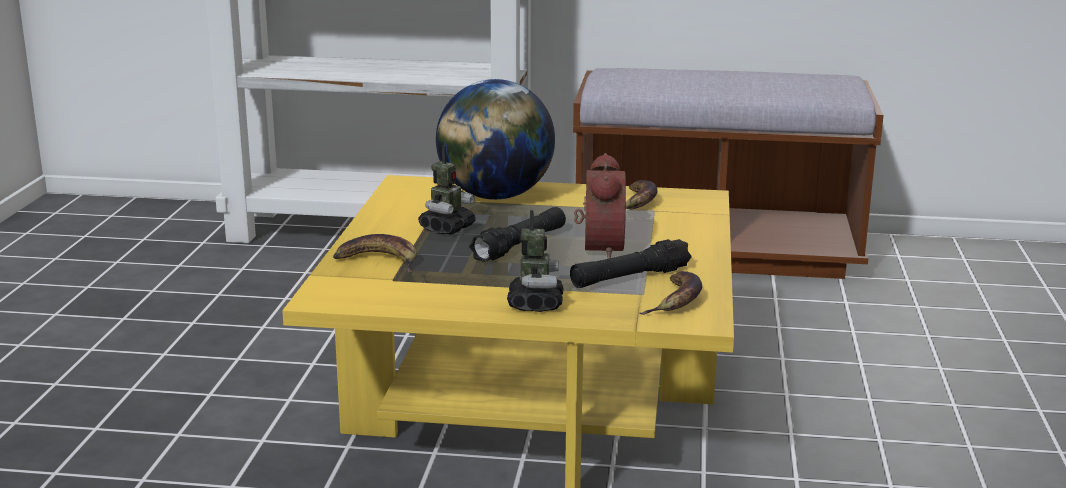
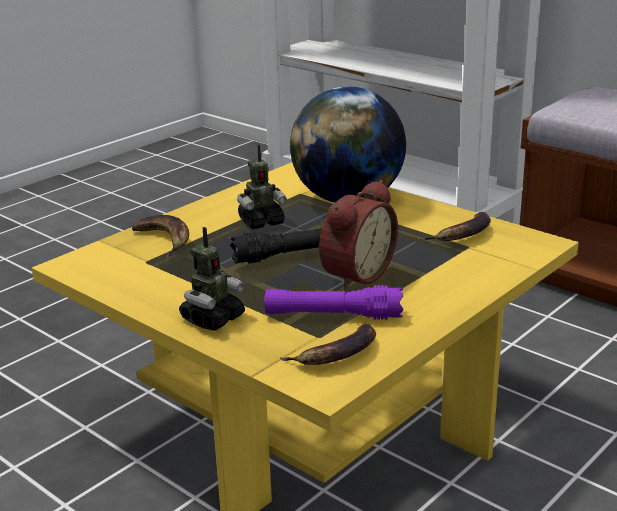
camera: 35 degrees right, 5 degrees up
(629, 278) = (333, 315): black flashlight -> purple flashlight

